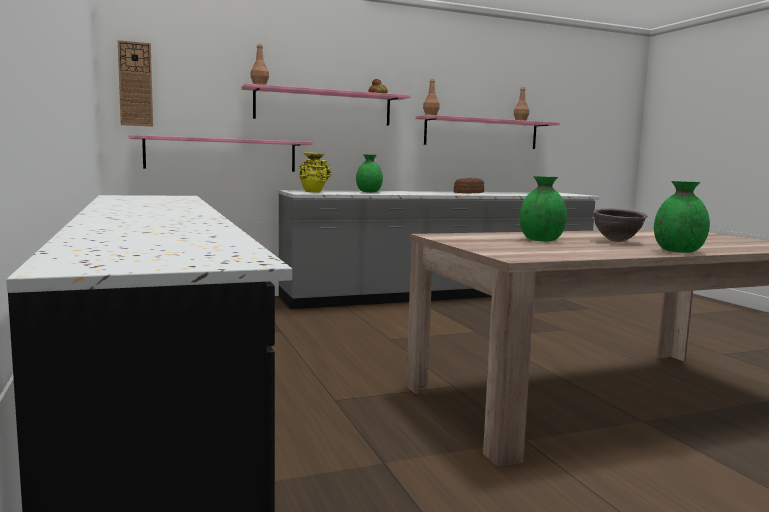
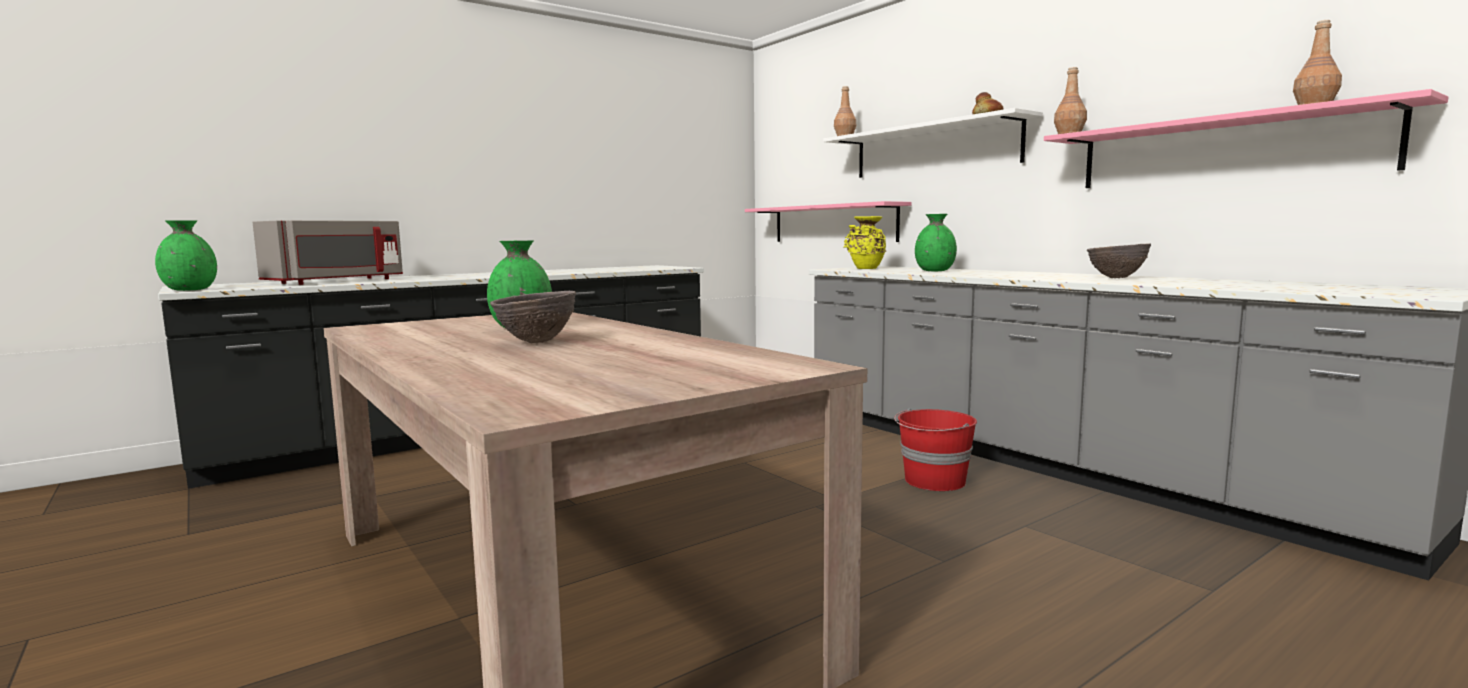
camera: 75 degrees right, 0 degrees up
(135, 84) = (775, 157): wall clock -> none
(162, 233) = (337, 281): none -> grey microwave
(323, 107) = (933, 149): pink shelf -> white shelf
(456, 313) = (934, 481): none -> red bucket
(469, 192) = (1116, 278): bread -> brown bowl
(678, 251) = (418, 356): green vase -> green vase (190, 290)

